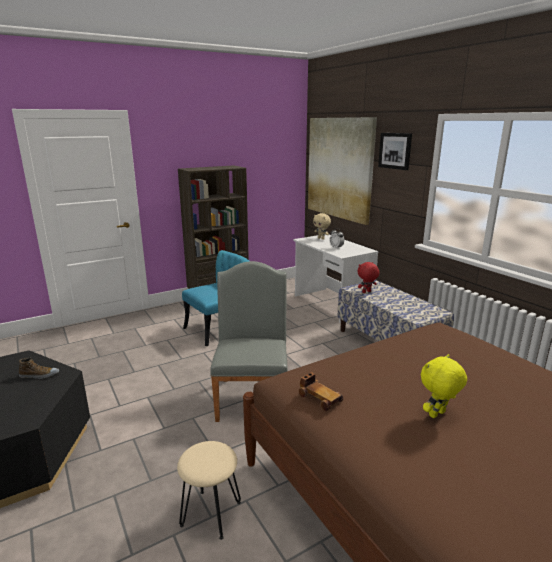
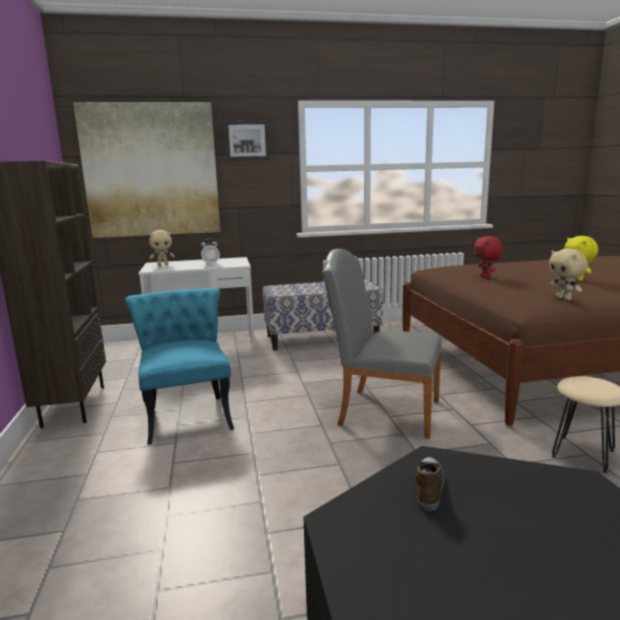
camera: 70 degrees left, 5 degrees down
(319, 398) = (564, 298): toy car -> beige plush toy
(366, 292) = (294, 291): red plush toy -> red plush toy (486, 277)

